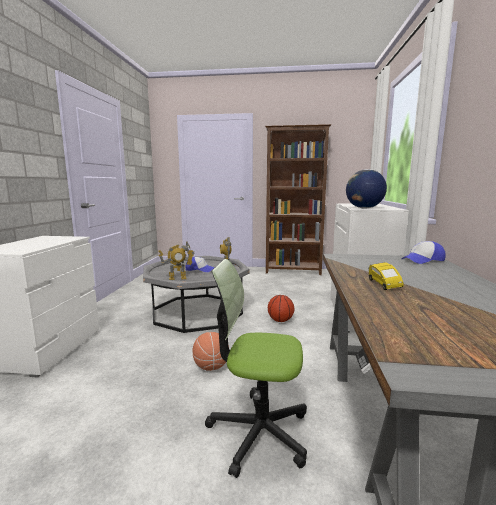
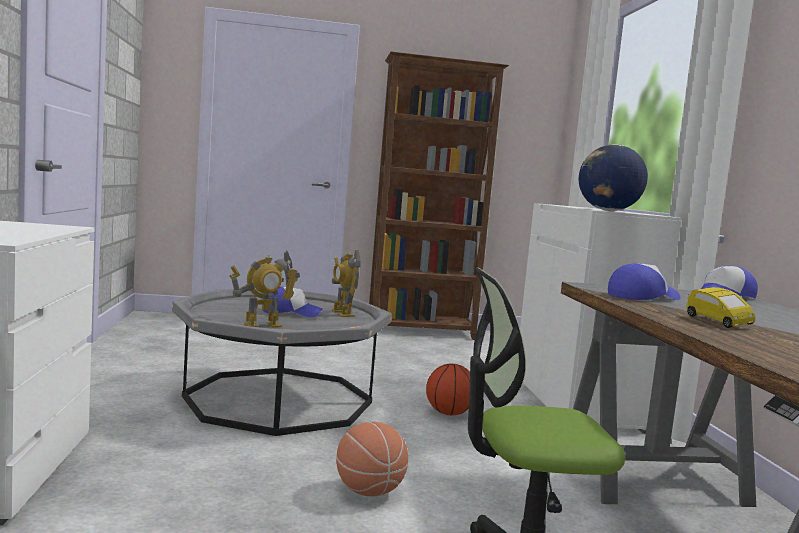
camera: 15 degrees left, 5 degrees down
(360, 264) = (642, 297): none -> cap

